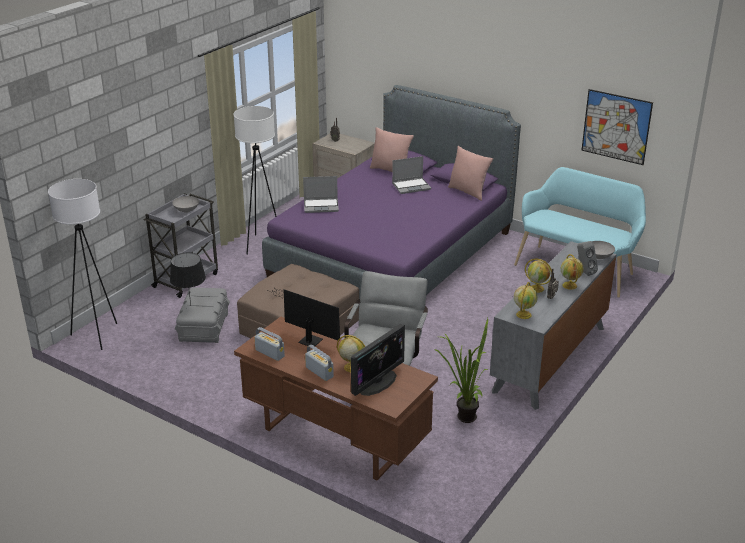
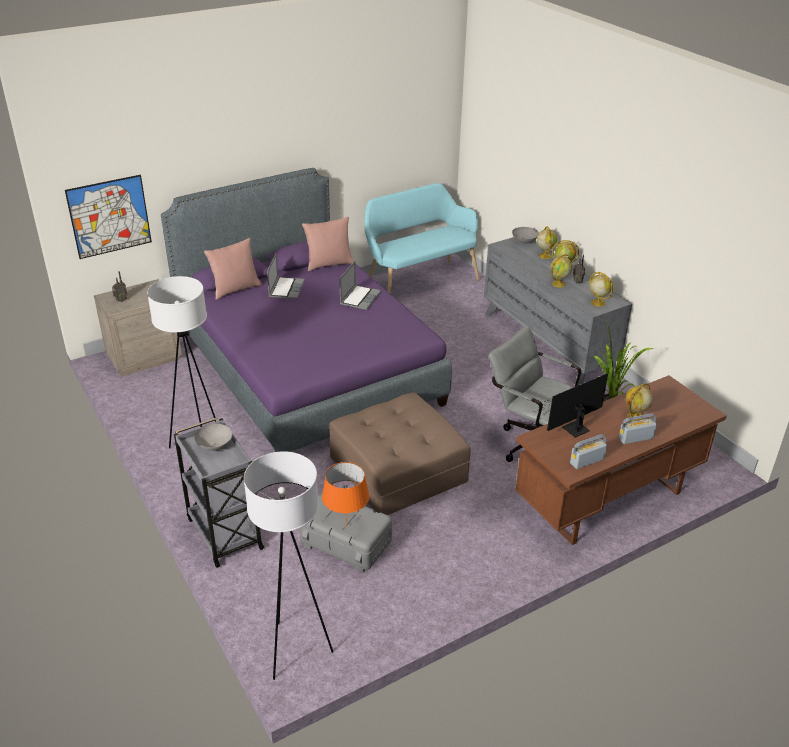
camera: 65 degrees left, 5 degrees up
(190, 305) = (346, 527): black table lamp -> orange table lamp
(321, 206) = (278, 352): laptop -> laptop (360, 298)
(377, 382) = (667, 409): monitor -> none
(584, 272) = (544, 255): grey speaker -> globe
(616, 127) = (410, 138): picture -> picture (109, 216)

